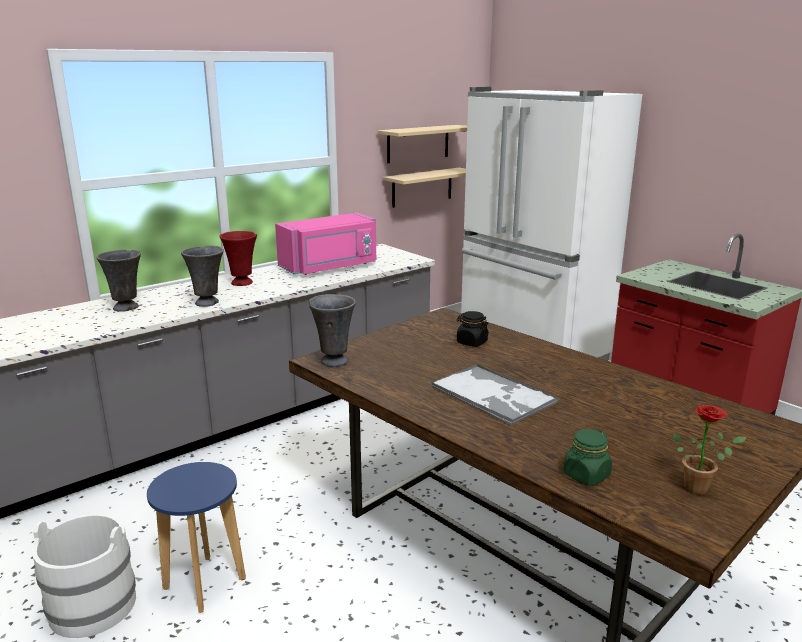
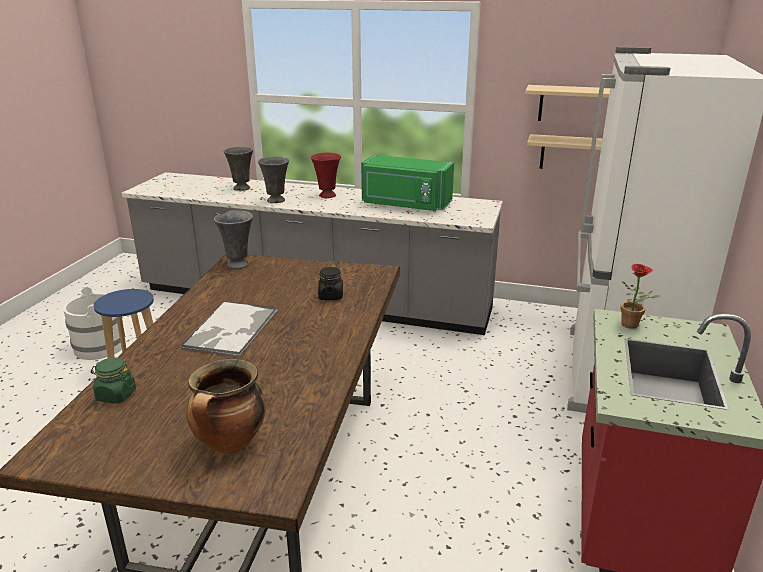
camera: 55 degrees right, 5 degrees up
(330, 267) = (405, 205): pink microwave -> green microwave
(700, 487) = (122, 450): potted plant -> potted plant (633, 326)
(715, 436) = (230, 444): none -> cooking pot

